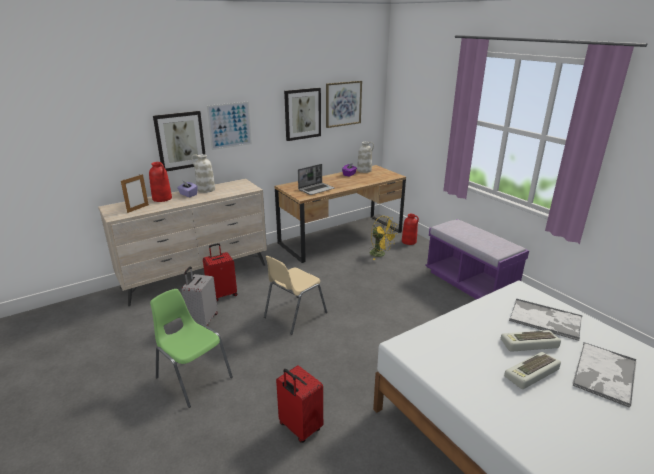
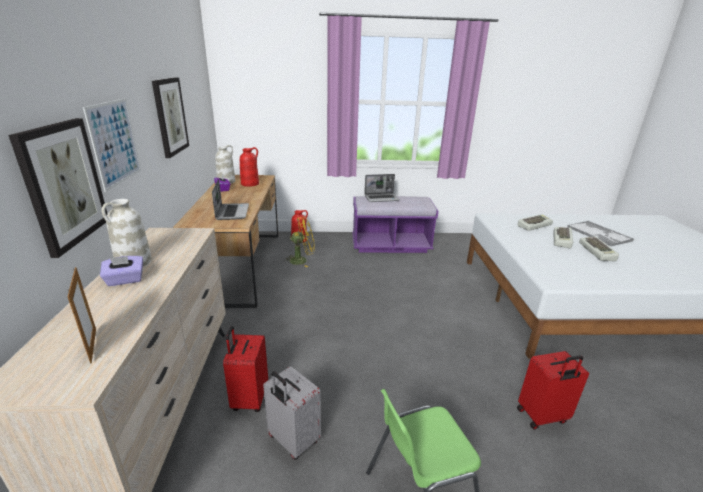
camera: 60 degrees left, 0 degrees up
(162, 198) = (93, 307): red vase -> red vase (250, 184)
(294, 315) = (354, 351): beige chair -> none
(343, 104) = (192, 100): picture -> none
(469, 229) = (382, 198): none -> laptop
(546, 320) = (534, 225): tray -> keyboard

